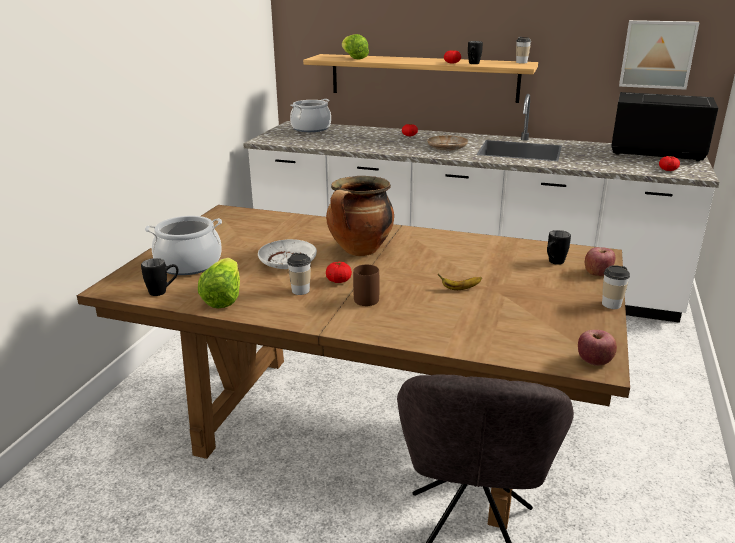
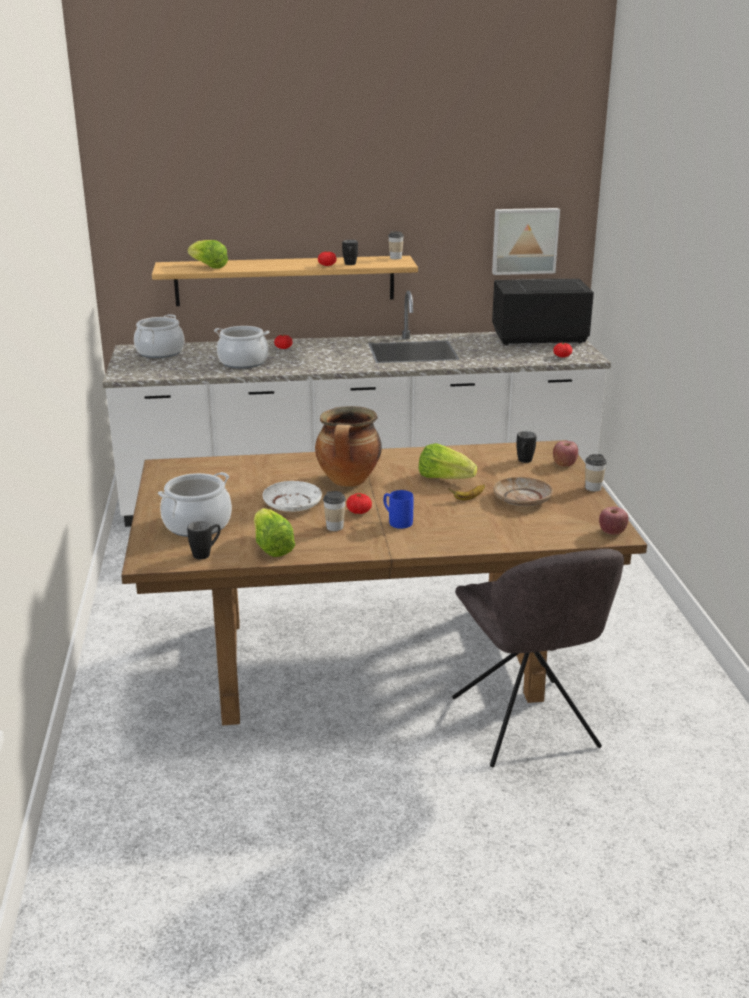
camera: 25 degrees left, 0 degrees up
(364, 142) = (243, 362): none -> cooking pot
(364, 297) = (396, 521): brown mug -> blue mug
(447, 148) = (339, 358): beige plate -> beige plate (522, 499)
(454, 265) = (444, 478): none -> lettuce

